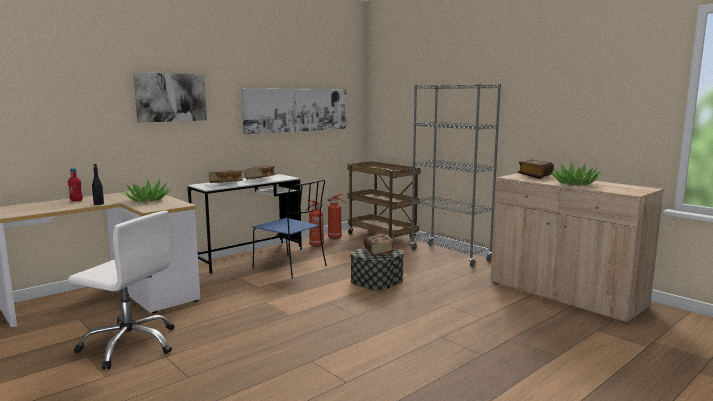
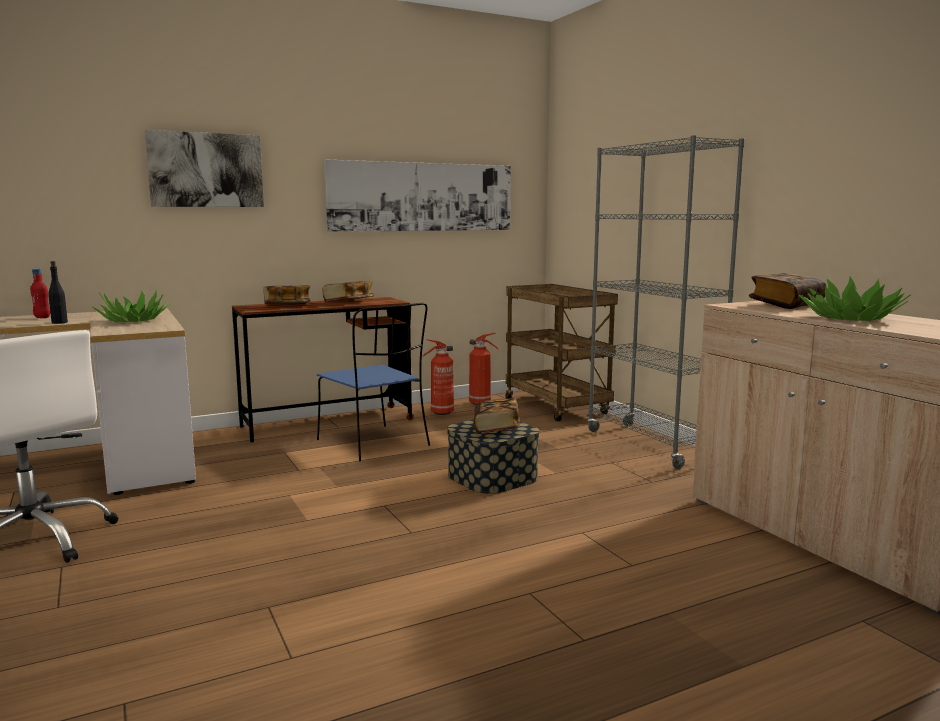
camera: 15 degrees right, 0 degrees up
(249, 257) = (327, 423): white desk -> brown desk

